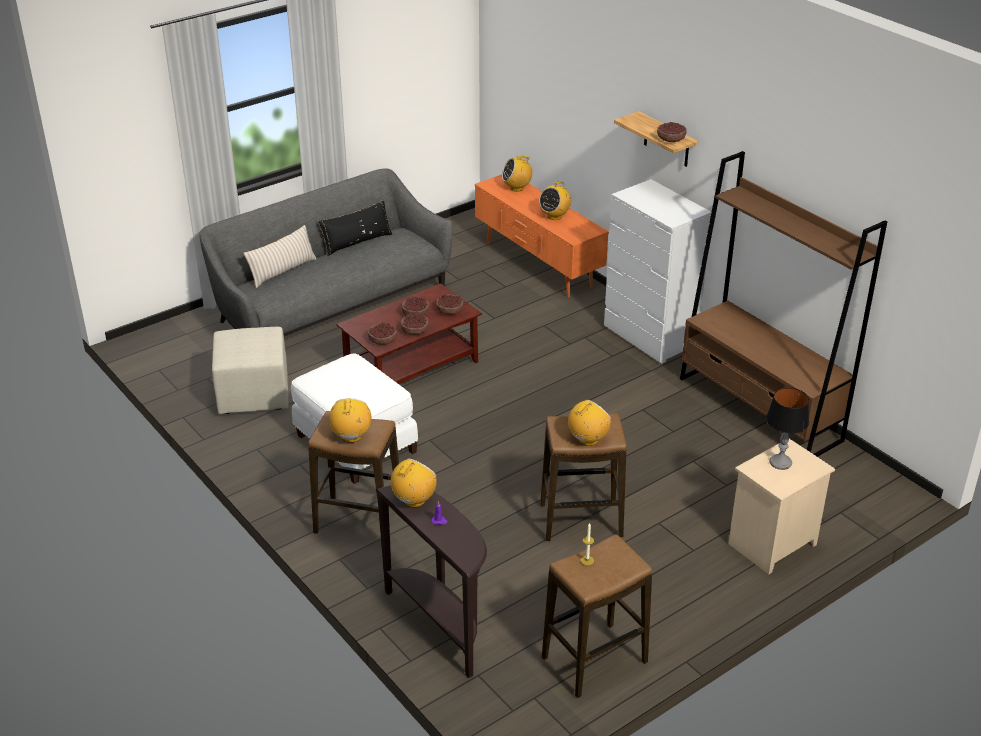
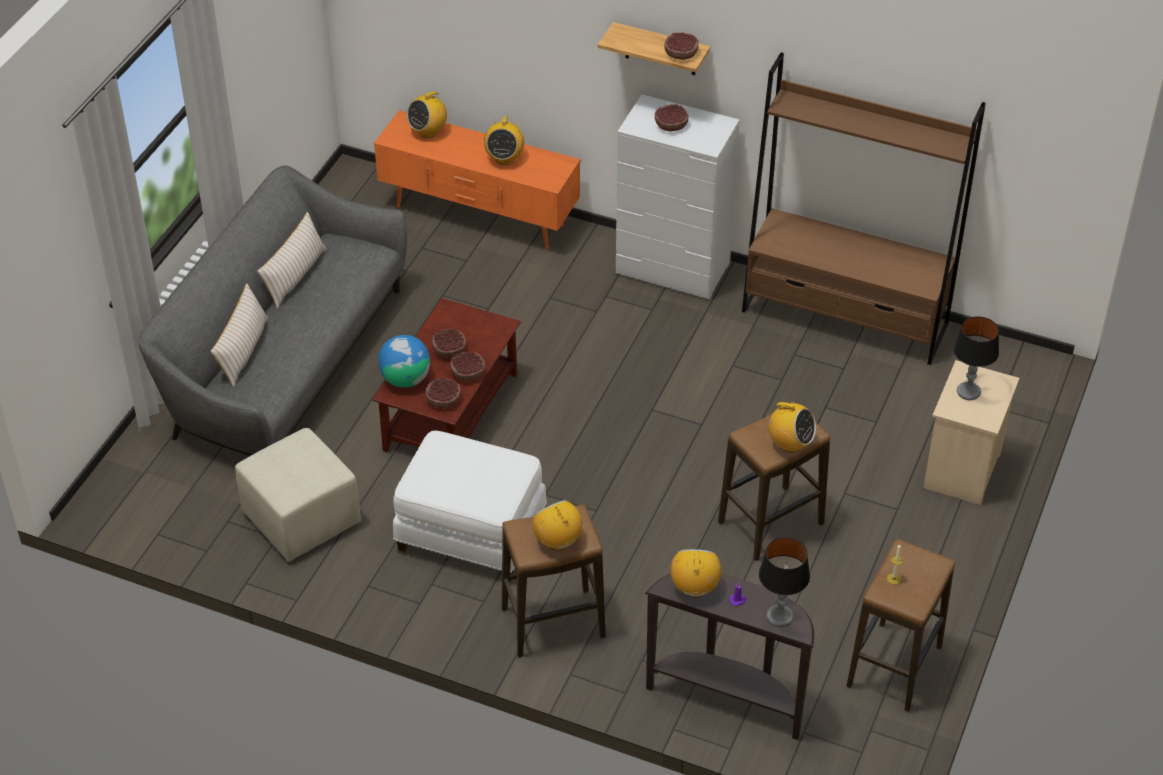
camera: 30 degrees left, 10 degrees up
(357, 242) = (295, 276): black pillow -> beige pillow
(369, 320) = (405, 379): none -> globe
(450, 310) = (484, 331): bowl -> bowl (671, 125)
(461, 545) = (780, 617): none -> table lamp
(588, 439) = (790, 444): radio -> radio turned 105 degrees clockwise

